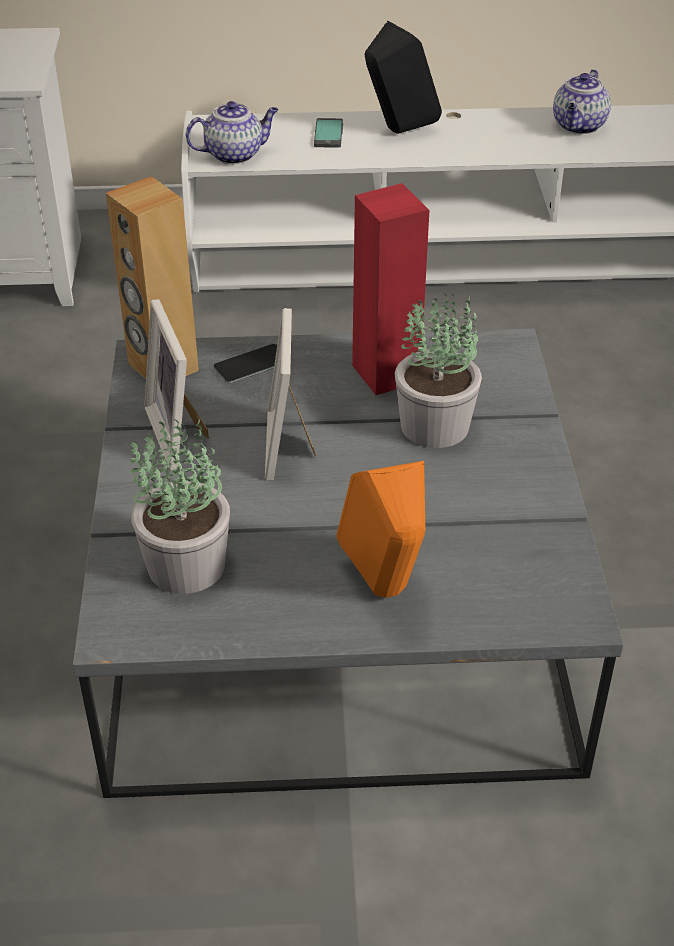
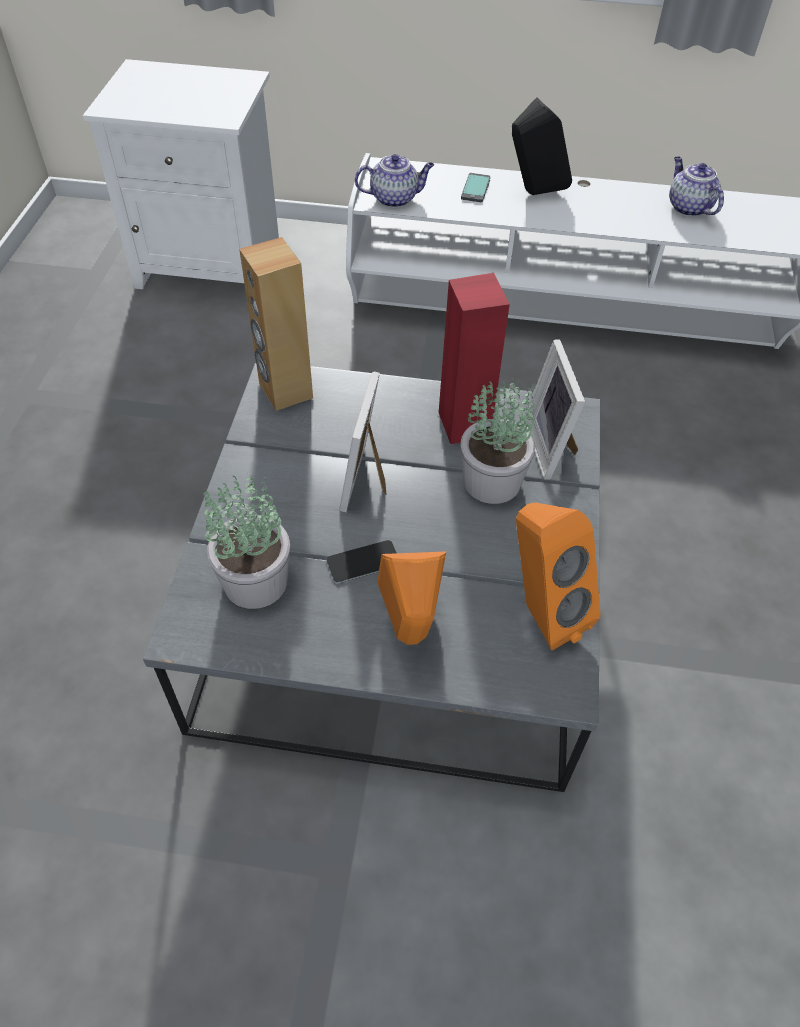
camera: 10 degrees right, 10 degrees up
(180, 433) = (283, 455): picture frame -> picture frame (552, 447)
(251, 364) = (357, 399): phone -> phone (363, 562)
(528, 545) = (541, 612): none -> orange speaker
(579, 126) = (688, 207): teapot -> teapot turned 120 degrees clockwise

